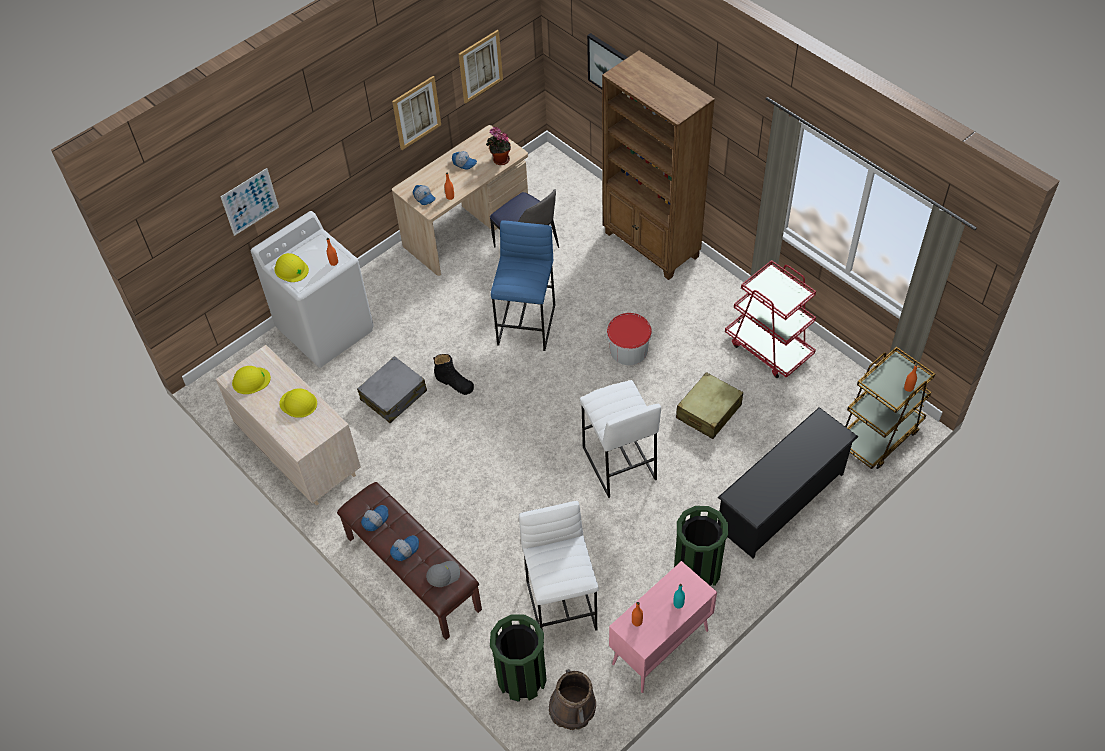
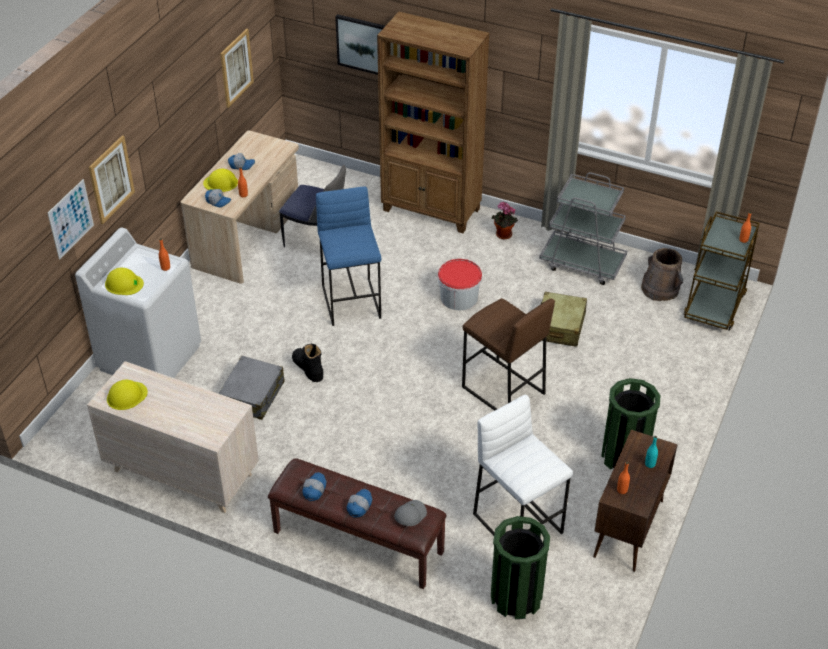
camera: 25 degrees left, 10 degrees down
(298, 403) = (189, 402): yellow hard hat -> yellow hard hat (221, 183)
(416, 112) = (193, 117): picture -> picture (111, 179)
(454, 383) = (308, 368): black boot -> black boot turned 135 degrees counterclockwise
(499, 160) = (274, 155): potted plant -> potted plant (502, 235)
(572, 708) = (578, 606): brown bucket -> brown bucket (660, 289)
(618, 463) = (502, 390): white stool -> brown stool
(659, 648) = (628, 529): pink cabinet -> brown cabinet
(768, 348) = (582, 263): red cart -> grey cart
(781, 501) = (664, 379): black shoe rack -> none

